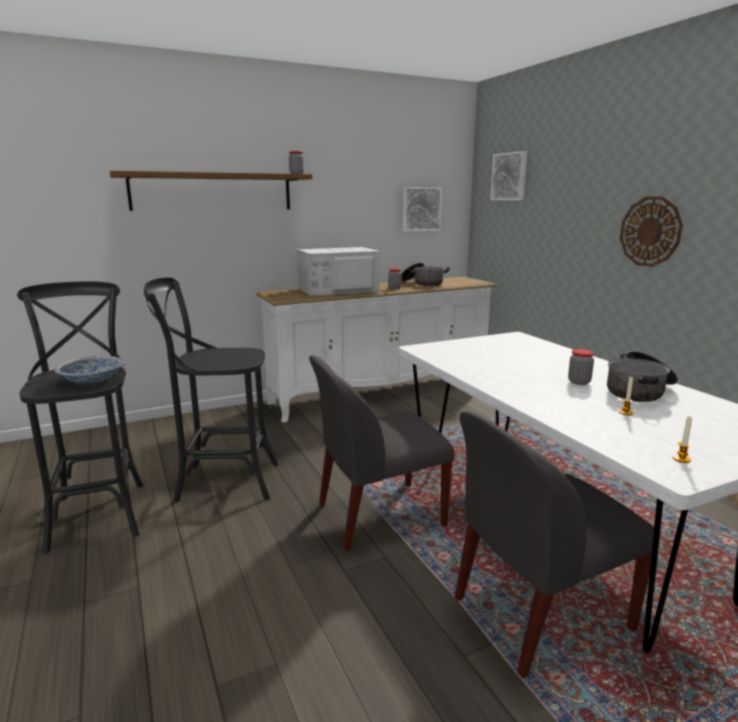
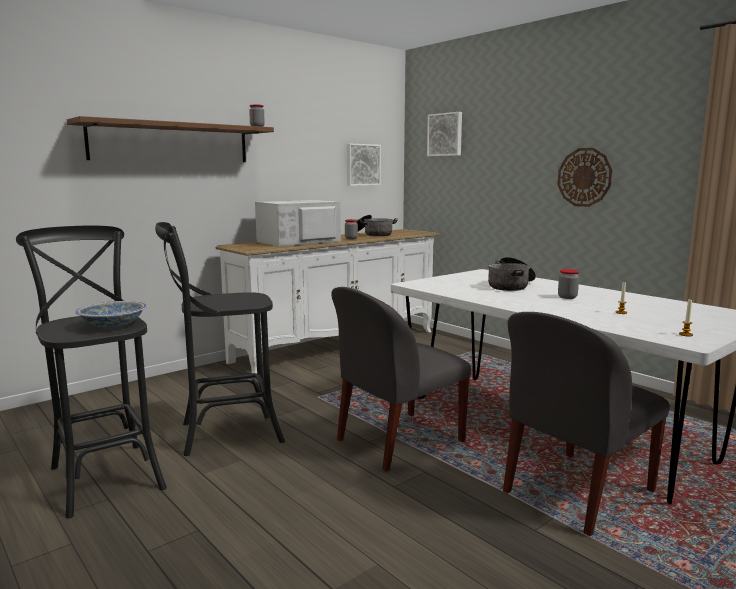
camera: 15 degrees left, 5 degrees down
(639, 391) = (617, 299): cooking pot -> cooking pot (511, 286)

